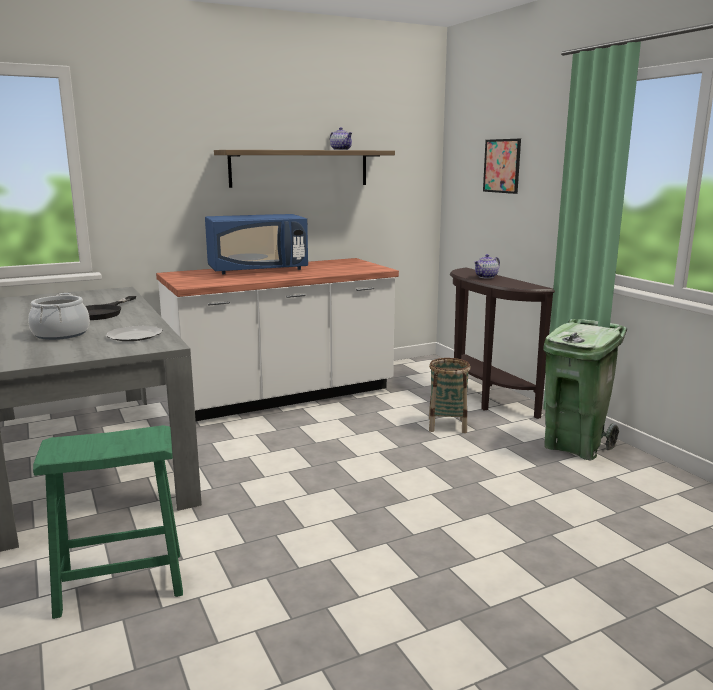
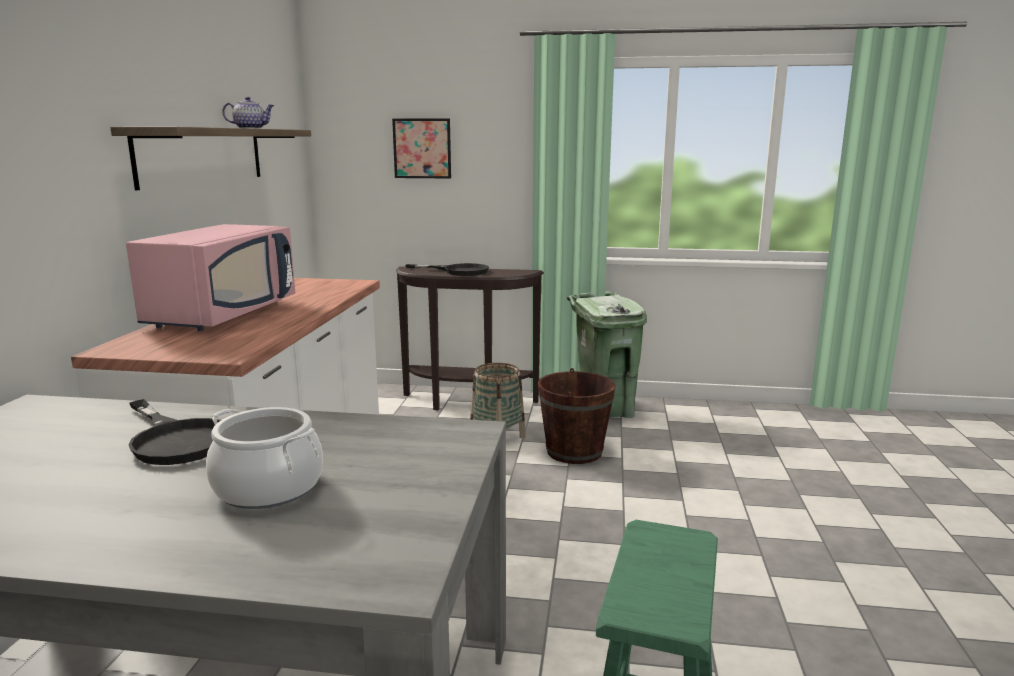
camera: 55 degrees left, 0 degrees up
(135, 335) = (383, 440): plate -> none
(258, 270) = (223, 314): blue microwave -> pink microwave
(474, 456) = (574, 451): none -> brown bucket
(486, 277) = (458, 271): teapot -> black frying pan

